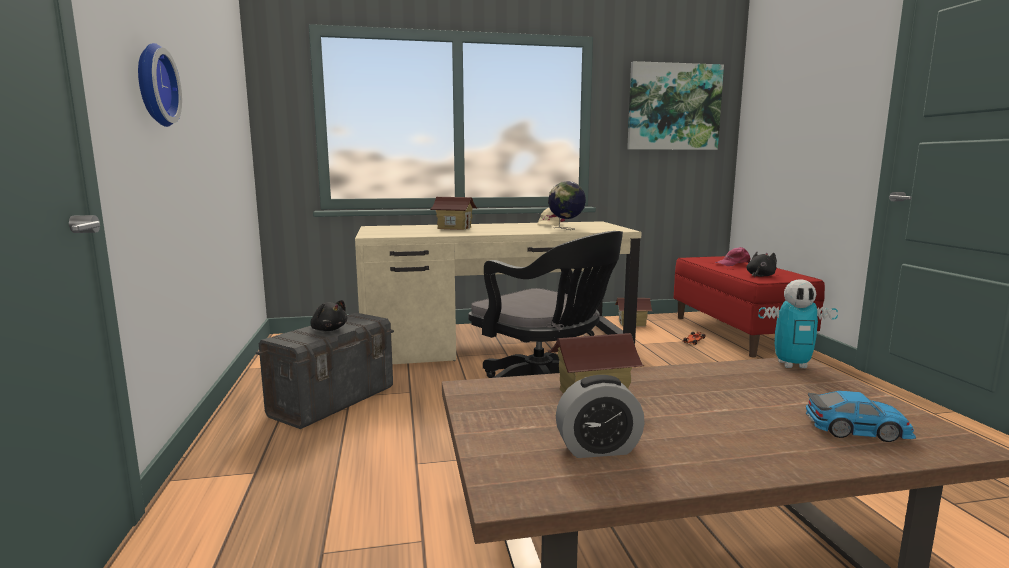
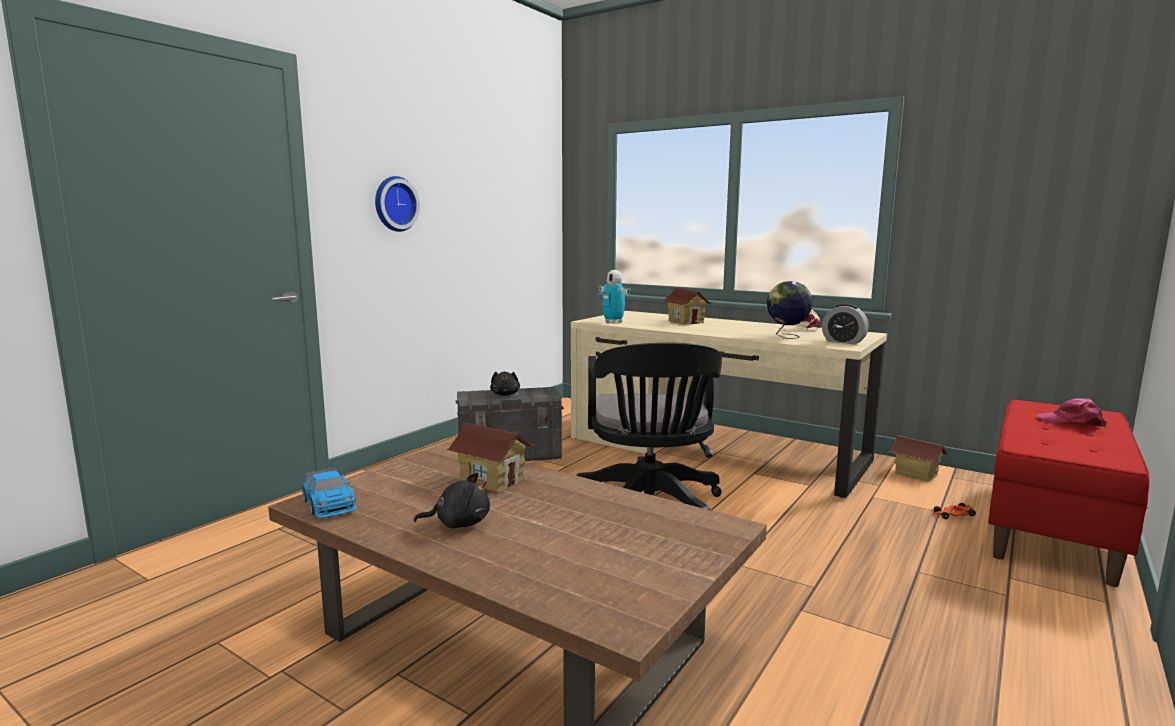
camera: 45 degrees right, 0 degrees up
(598, 449) = (399, 505): alarm clock -> alarm clock (843, 342)
(673, 107) = (1034, 180): picture -> none
(760, 276) = (1047, 444): black plush toy -> black plush toy (459, 523)
(792, 365) = (717, 524): toy robot -> toy robot (613, 322)
(857, 429) = (580, 576): toy car -> toy car (329, 504)

